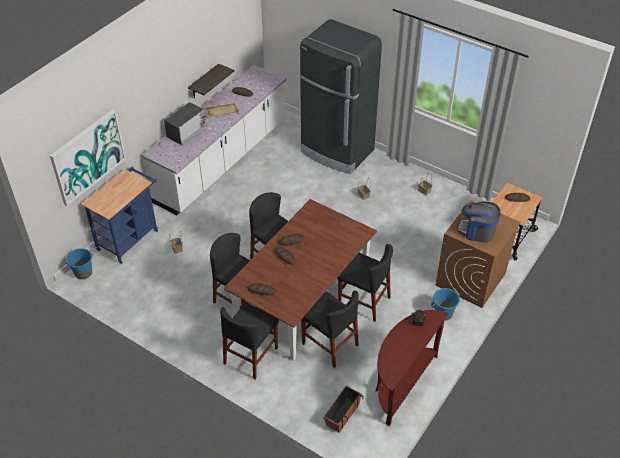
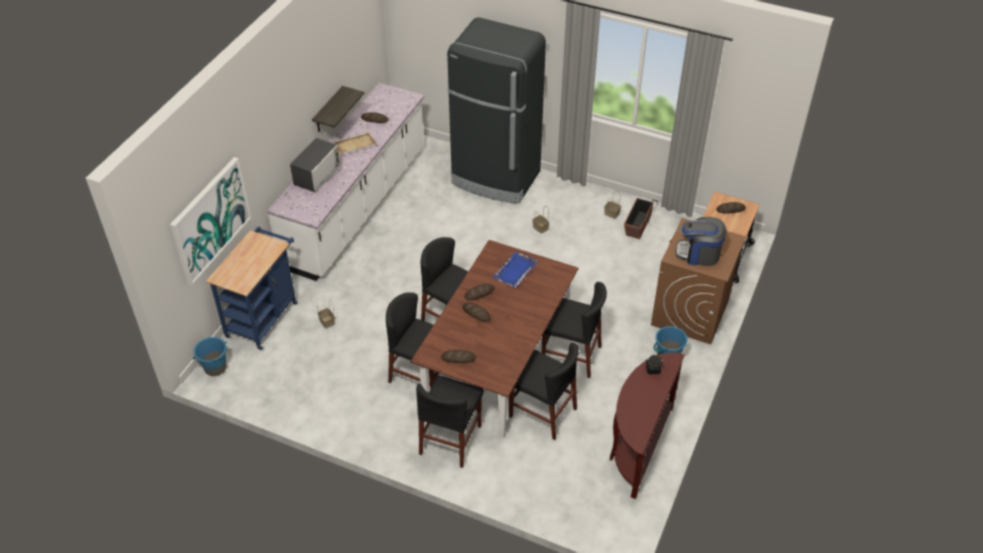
camera: 10 degrees left, 0 degrees up
(324, 226) = (515, 271): none -> blue tray
(342, 414) = (577, 493): planter -> planter (637, 225)

